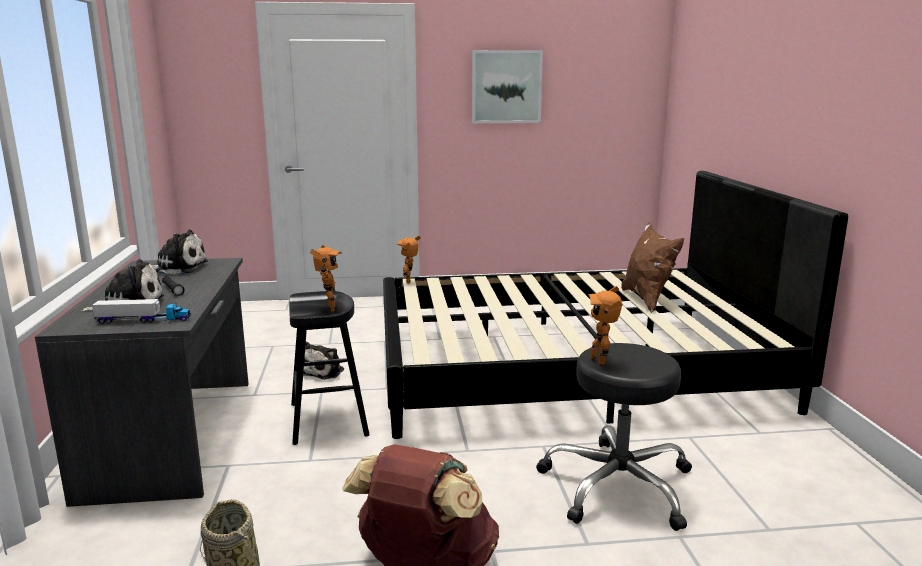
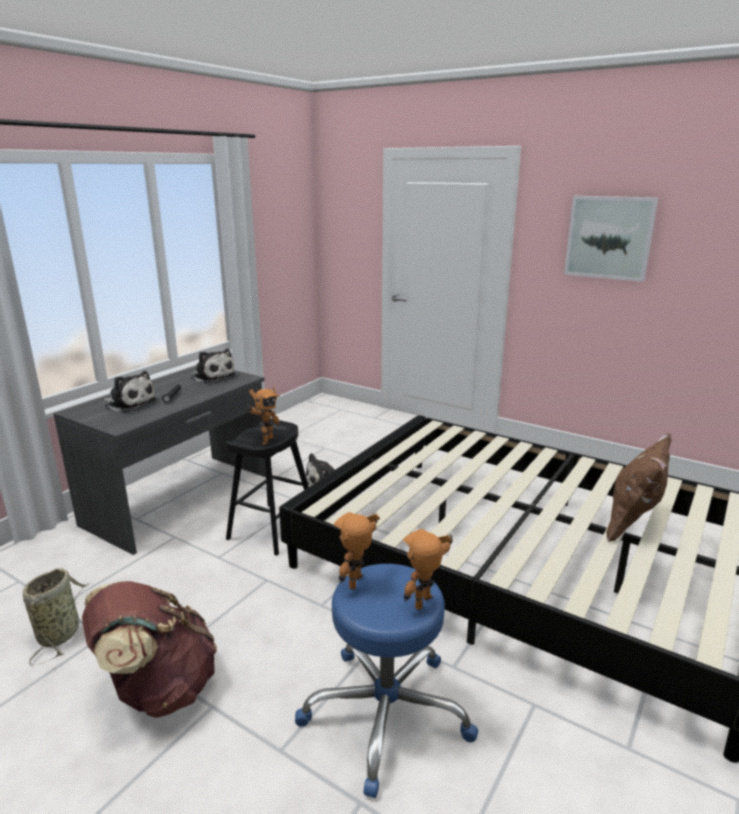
camera: 40 degrees right, 5 degrees up
(144, 320) = (112, 418): toy truck -> none
(410, 281) = (433, 425): toy robot -> toy robot (427, 604)
(617, 485) = (385, 712): black stool -> blue stool

